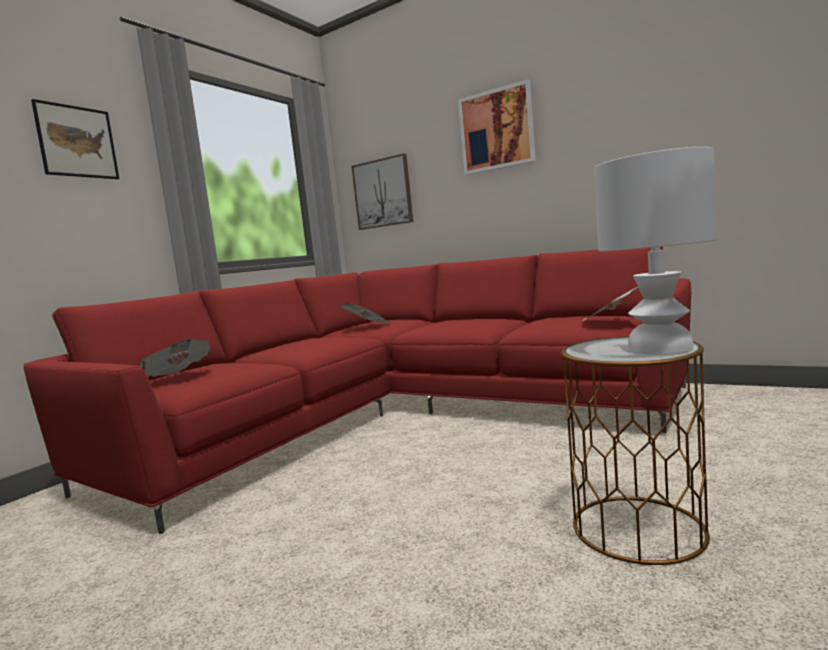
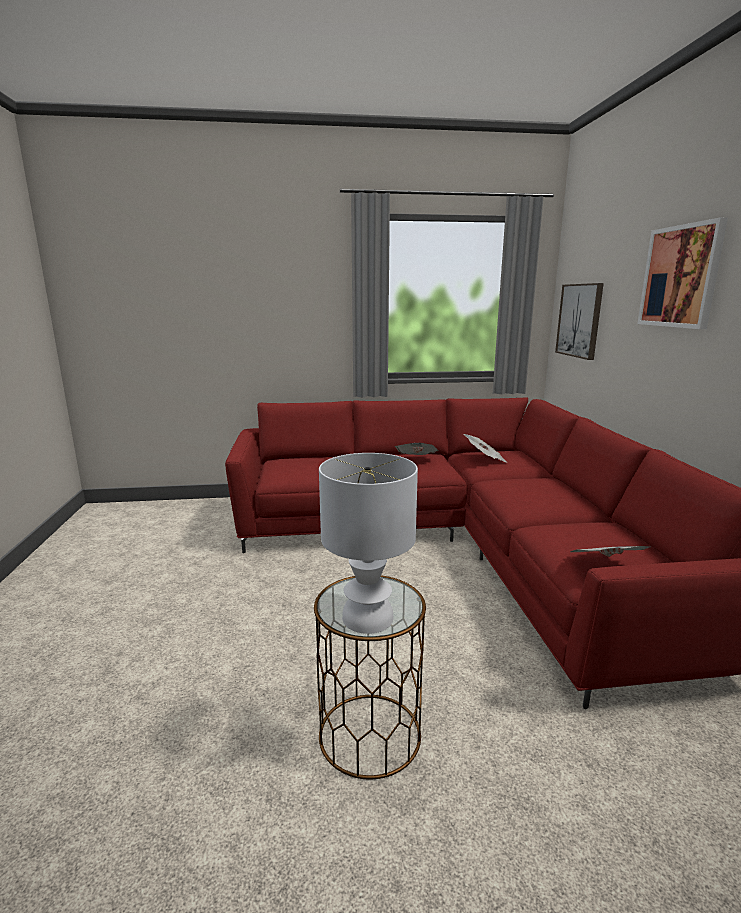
camera: 50 degrees right, 10 degrees up
(77, 142) = (303, 287): picture -> none
(178, 378) = (294, 465): newspaper -> newspaper (416, 461)

